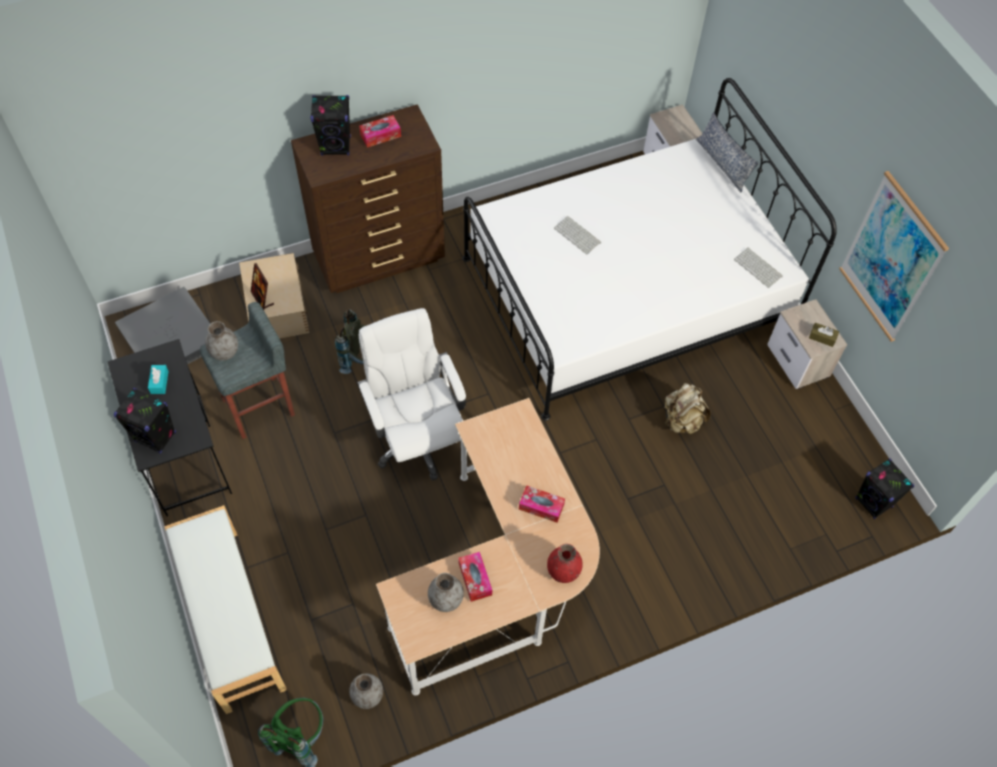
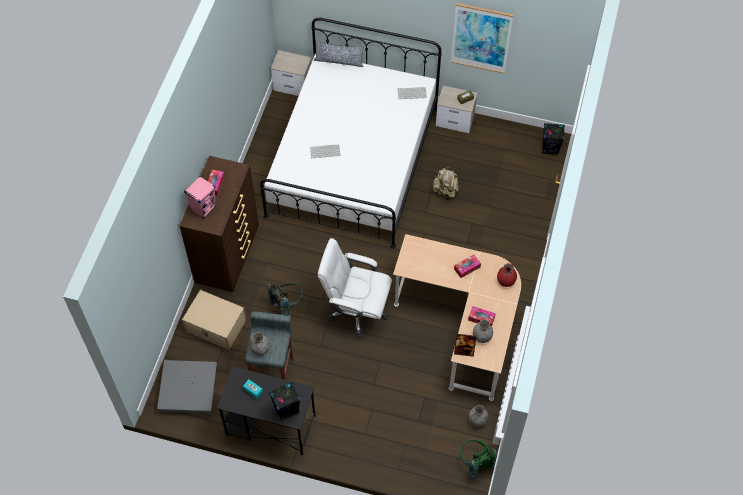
camera: 50 degrees left, 0 degrees up
(230, 619) = (388, 458): white bench -> none
(262, 298) = (217, 322): picture frame -> picture frame (464, 351)
(336, 146) = (203, 208): black speaker -> pink speaker

